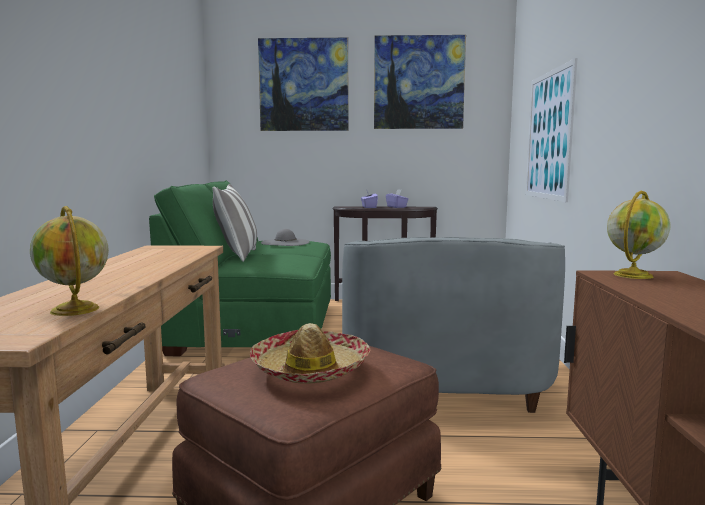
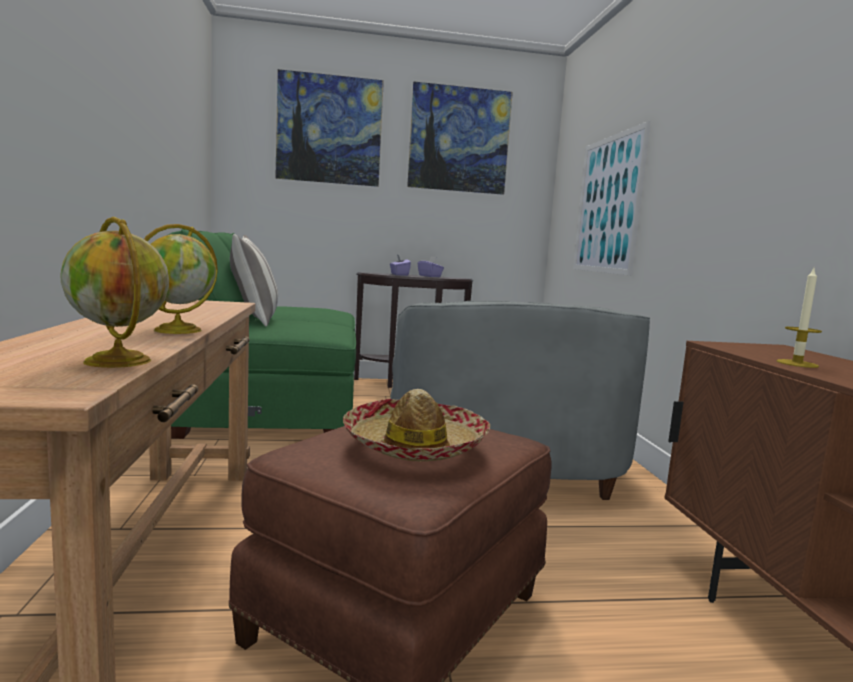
camera: 10 degrees left, 0 degrees up
(285, 242) = (305, 309): grey hat -> none
(633, 275) = (749, 346): globe -> globe (179, 330)
(656, 294) = (797, 363): none -> candle

